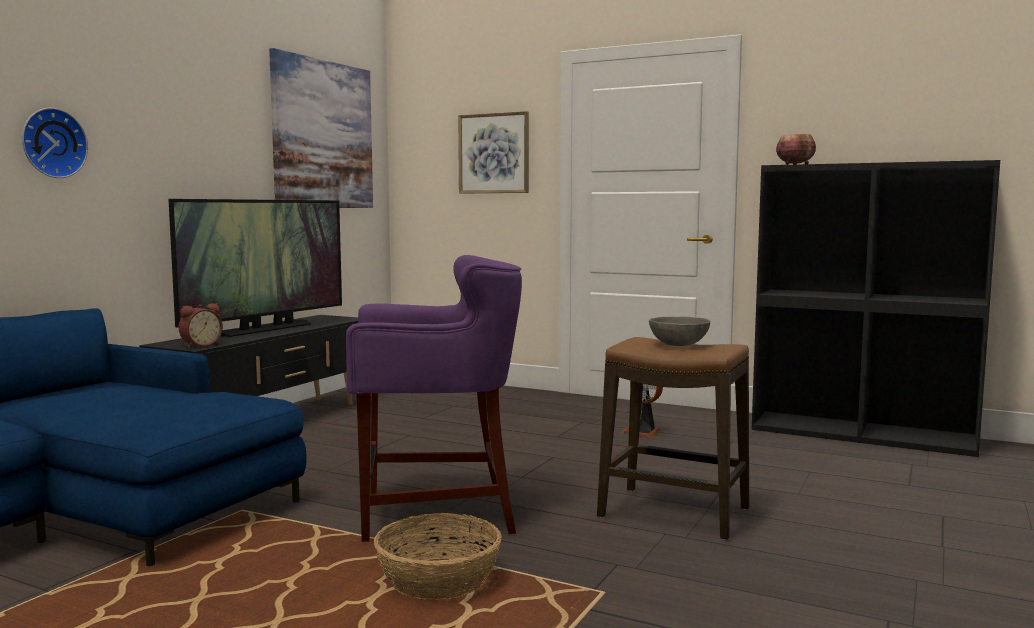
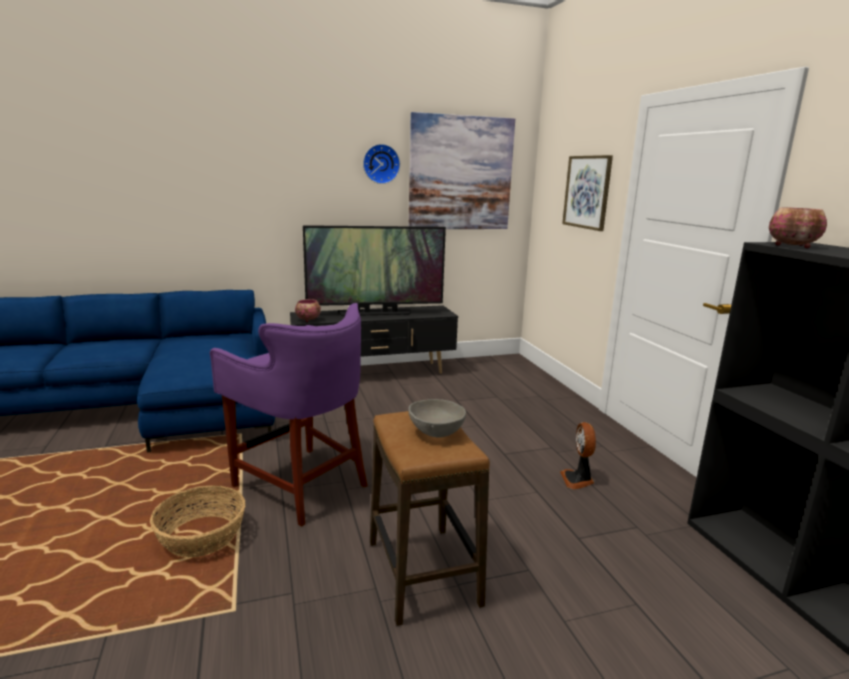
camera: 45 degrees right, 10 degrees up
(52, 143) = (236, 191): wall clock -> wall clock (381, 164)
(200, 345) = (308, 320): alarm clock -> bowl

